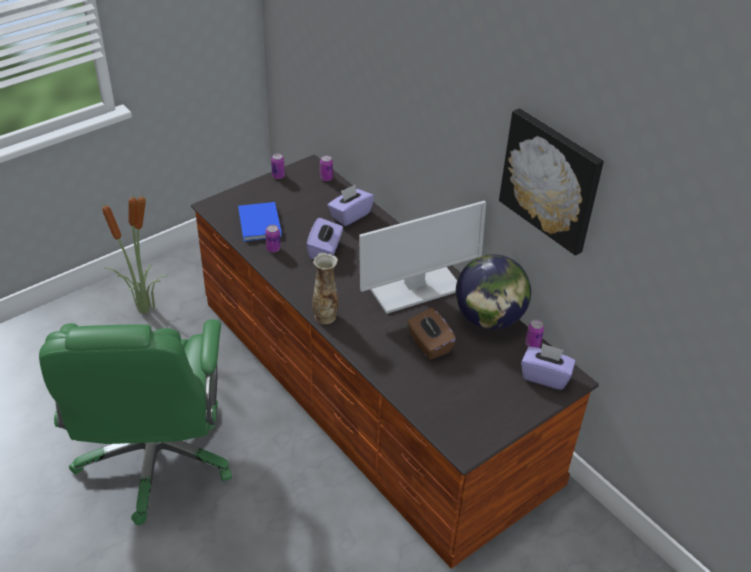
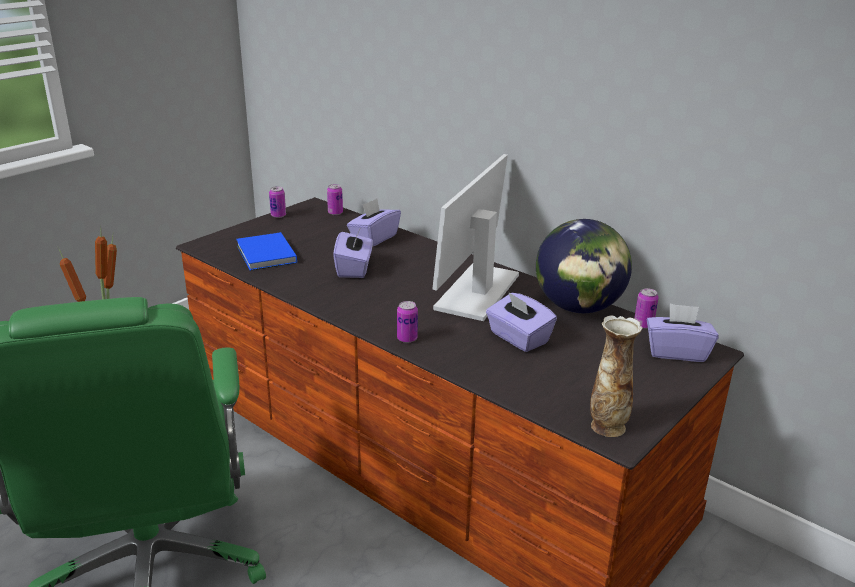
camera: 10 degrees left, 15 degrees down
(273, 249) = (289, 273): can -> can (407, 339)
(325, 316) = (375, 325): vase -> vase (607, 426)
(415, 289) = (477, 291): monitor -> monitor turned 150 degrees clockwise
(429, 344) = (518, 338): brown tissue box -> purple tissue box
(552, 180) = (649, 93): picture -> none

